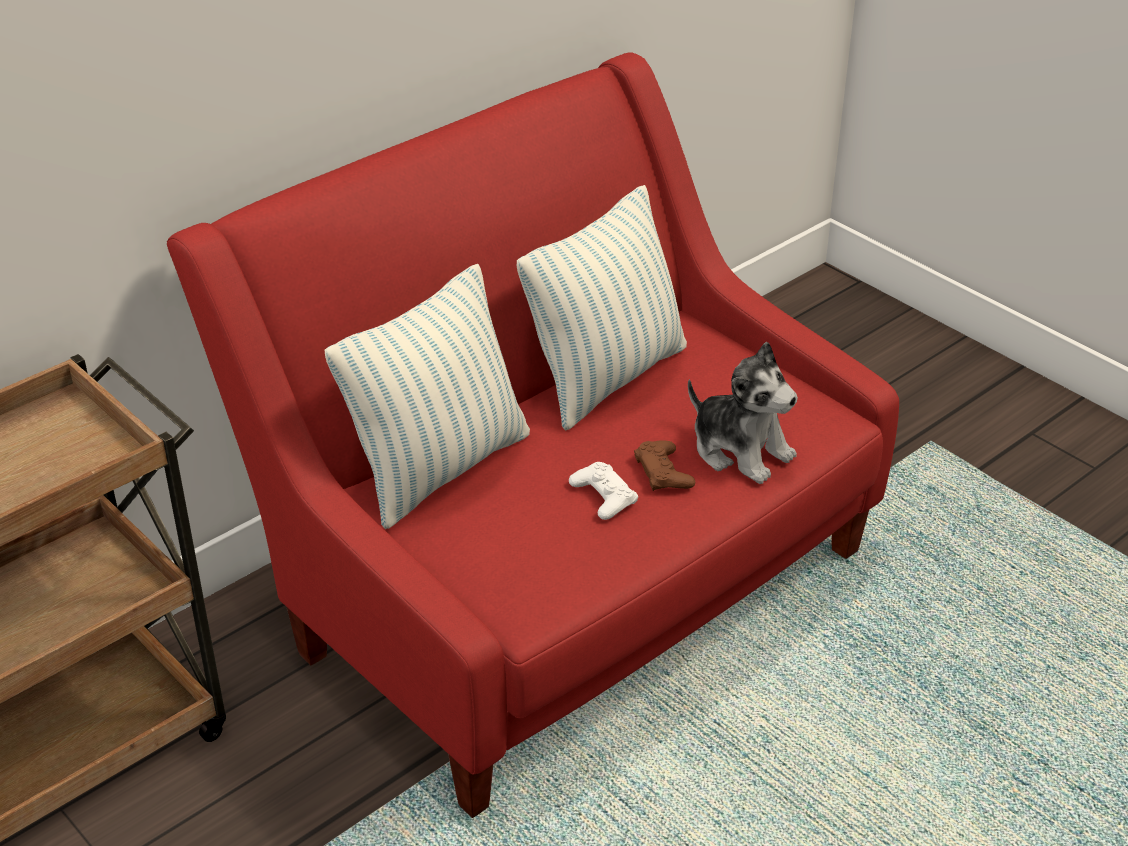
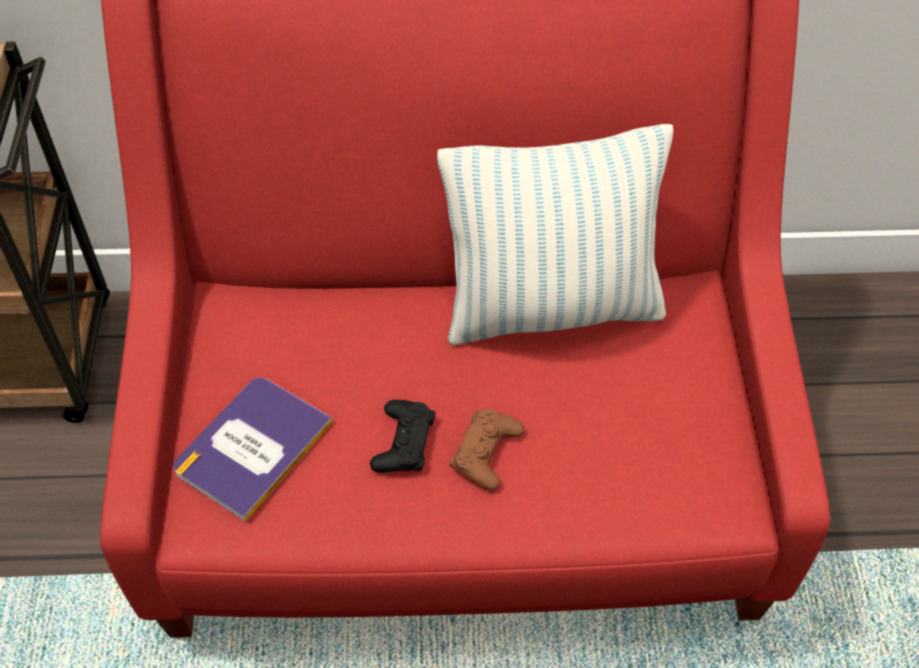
camera: 40 degrees right, 15 degrees up
(439, 469) = (303, 314): pillow -> none
(504, 556) = (252, 446): none -> book
(603, 496) = (403, 442): white game controller -> black game controller
(741, 450) = (588, 478): plush toy -> none

